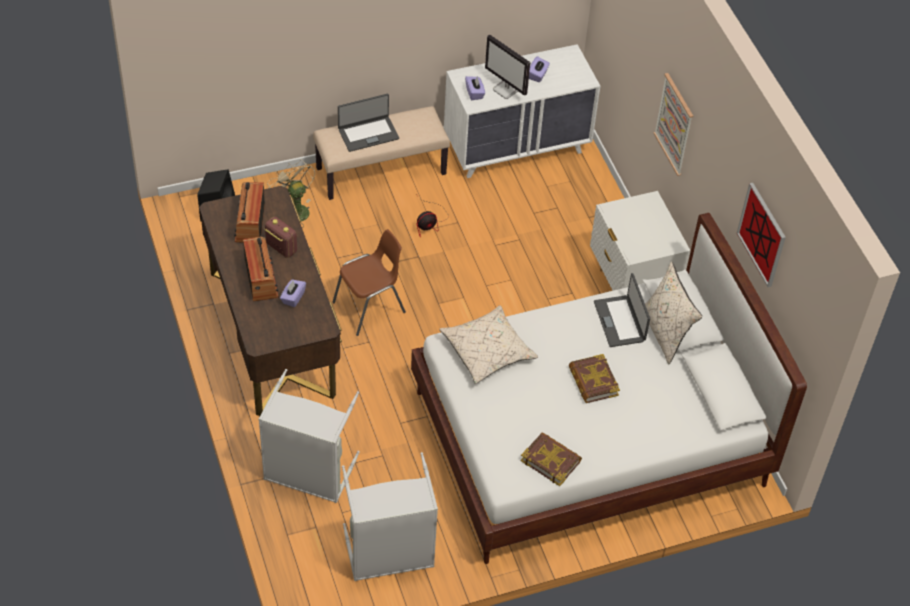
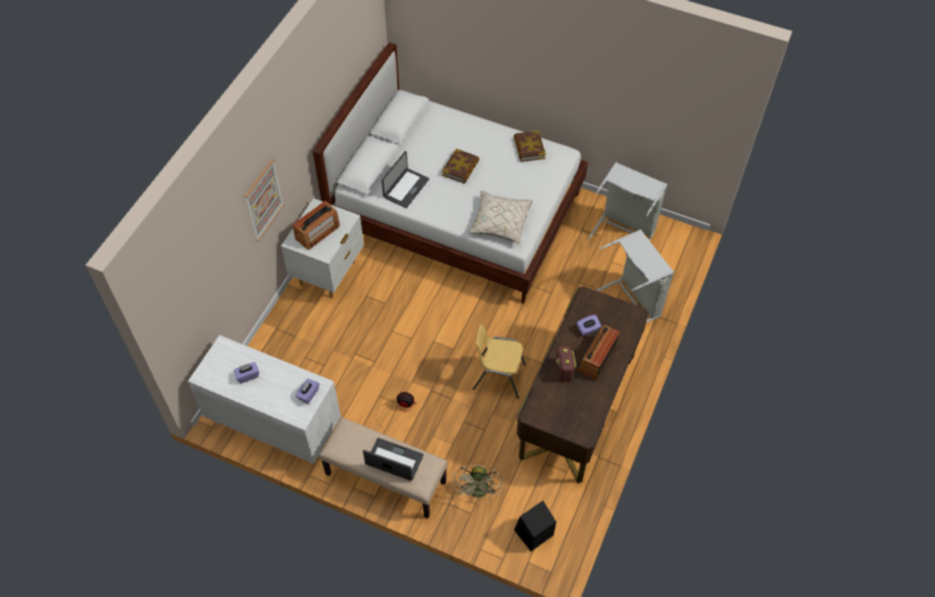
camera: 135 degrees left, 5 degrees up
(250, 222) = (568, 406): radio -> radio (317, 232)
(370, 308) = (498, 377): brown chair -> yellow chair
(506, 90) = (283, 380): monitor -> none
(665, 333) = (389, 165): beige pillow -> none
(762, 234) = (335, 73): picture -> none

